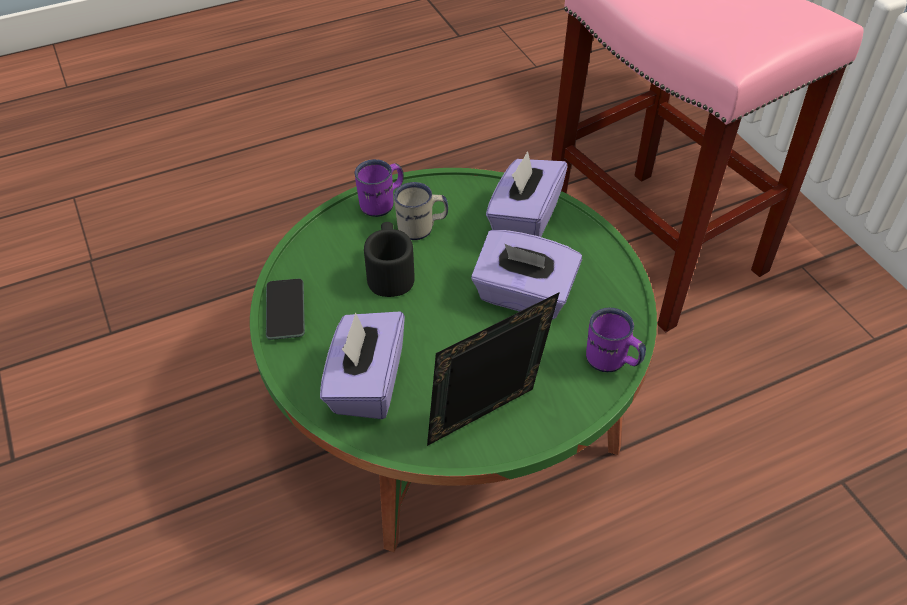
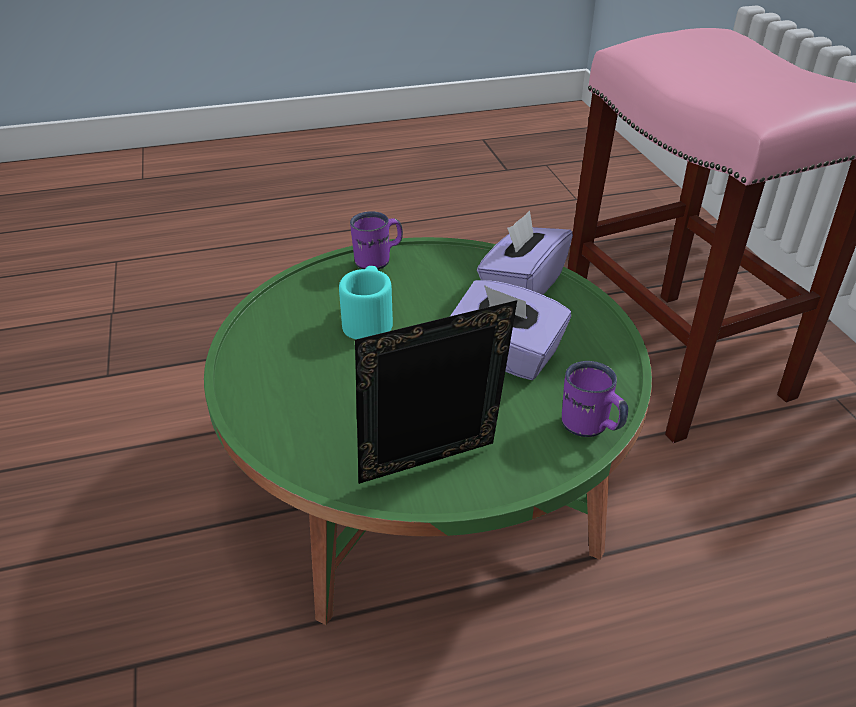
camera: 10 degrees right, 10 degrees down
(285, 309) = (250, 338): phone -> none
(366, 384) = (310, 415): purple tissue box -> none
(390, 272) = (369, 319): black mug -> turquoise mug
(422, 228) = (413, 286): white mug -> none

